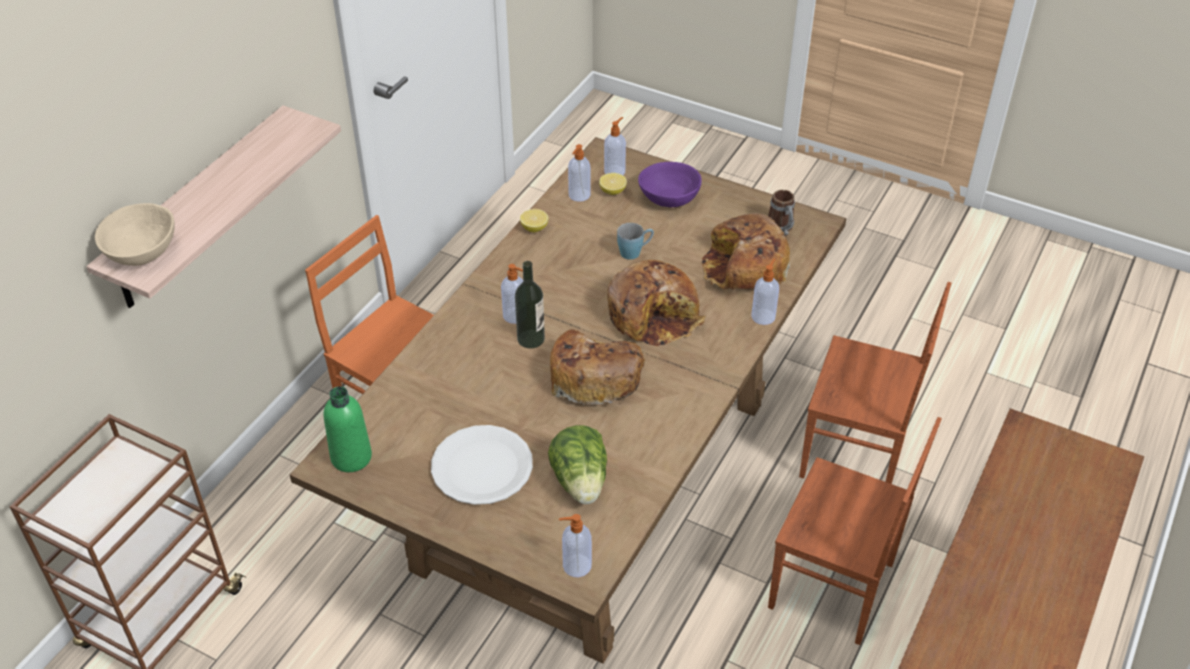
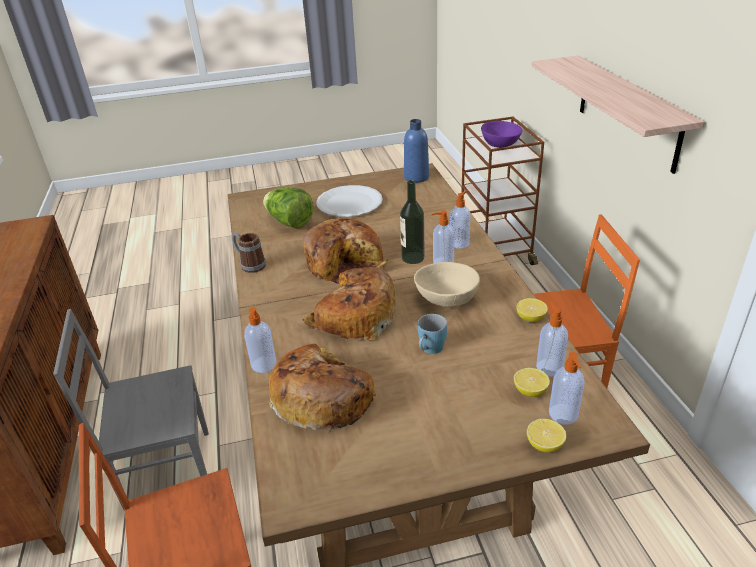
camera: 140 degrees right, 10 degrees down
(142, 252) = (570, 64): beige bowl -> beige bowl (447, 299)
(351, 457) = (416, 177): green bottle -> blue bottle
(576, 566) = (254, 200): soap dispenser -> soap dispenser (460, 243)
(648, 166) = (544, 445): none -> lemon
(670, 199) = (470, 420): purple bowl -> purple bowl (499, 144)
(781, 228) = (325, 466): mug -> mug (250, 265)
(833, 588) = (169, 472): brown chair -> grey chair

